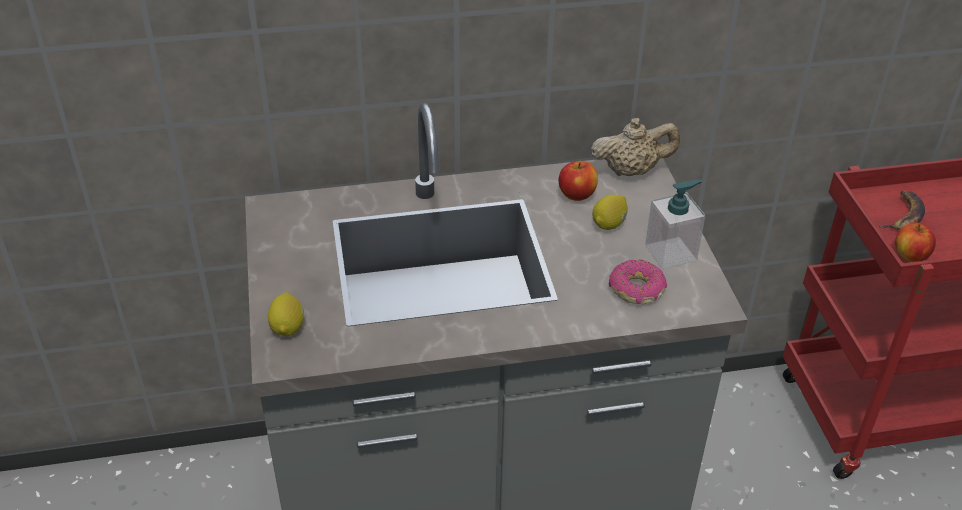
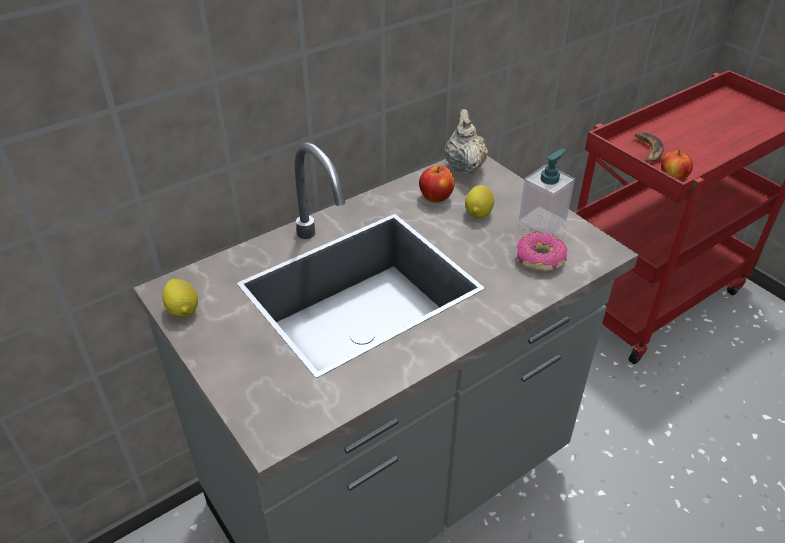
camera: 25 degrees left, 0 degrees up
(288, 327) = (259, 400): lemon -> lemon (183, 309)
(631, 171) = (464, 166): beige teapot -> beige teapot turned 60 degrees counterclockwise

